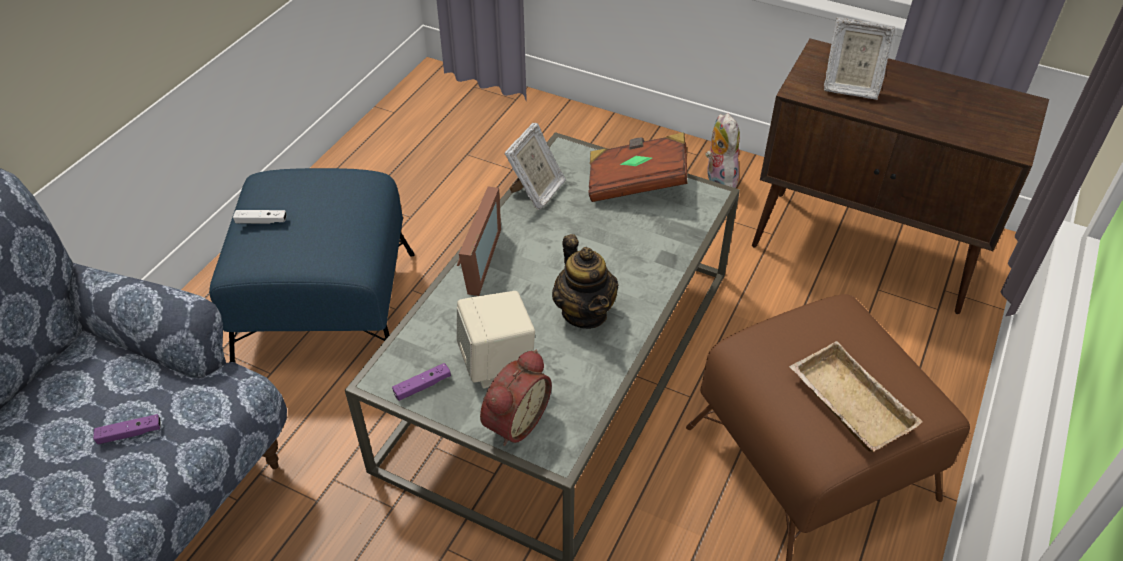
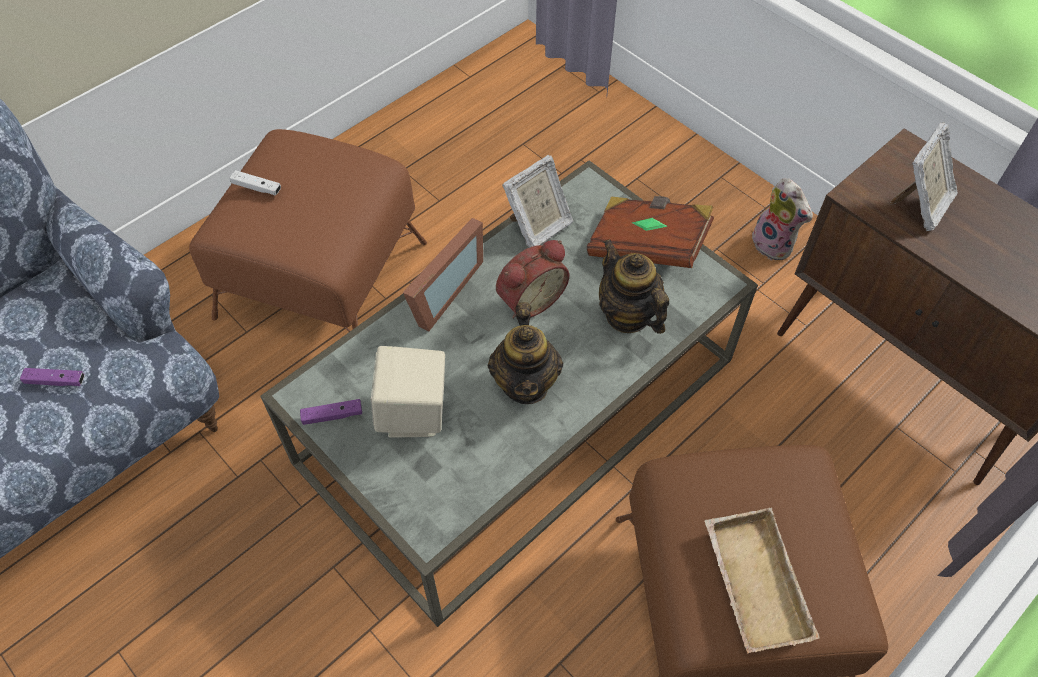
camera: 20 degrees right, 10 degrees up
(328, 308) = (323, 278): blue ottoman -> brown ottoman
(513, 420) = (402, 482): alarm clock -> alarm clock (529, 299)
(645, 238) = (627, 314): none -> teapot
(718, 180) = (775, 244): plush toy -> plush toy turned 135 degrees clockwise
(850, 87) = (920, 206): picture frame -> picture frame turned 90 degrees counterclockwise

